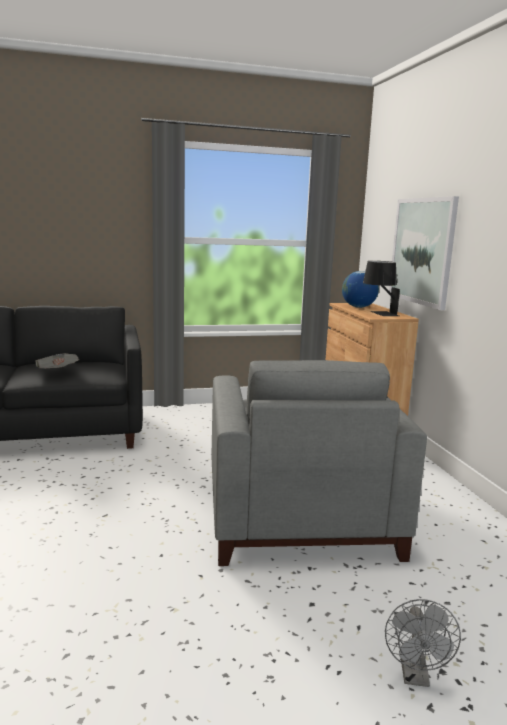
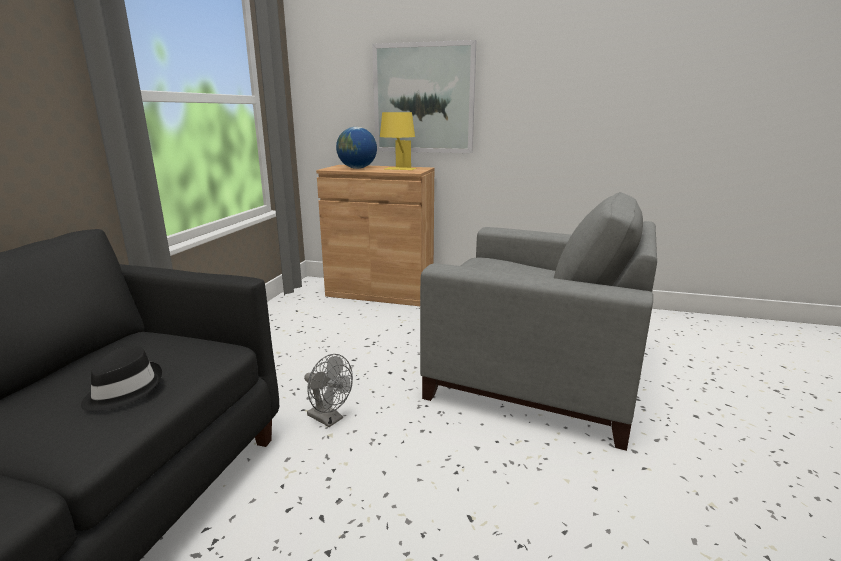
camera: 60 degrees left, 5 degrees up
(57, 373) = (123, 390): newspaper -> black hat
(379, 313) = (398, 169): black table lamp -> yellow table lamp
(415, 676) = (785, 402): grey fan -> grey fan (329, 419)

